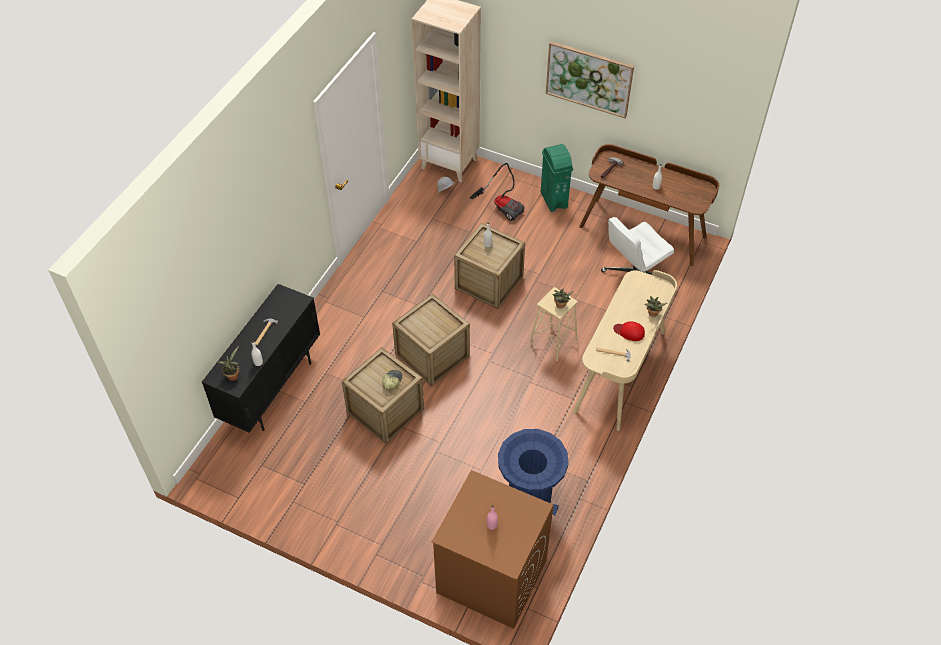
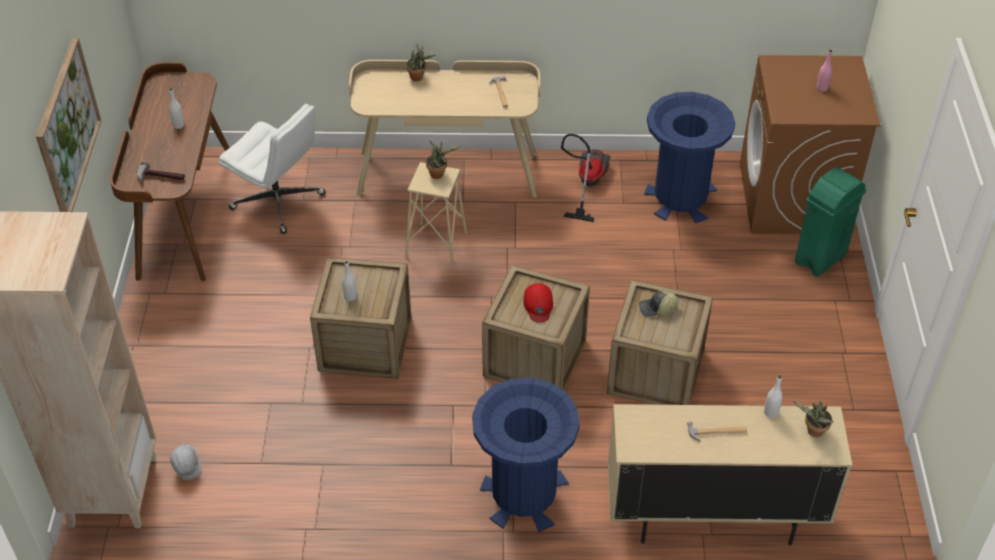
camera: 115 degrees left, 5 degrees down
(272, 389) = (712, 518): black cabinet -> beige cabinet
(343, 314) = (523, 494): none -> blue trash can
(502, 206) = (195, 382): vacuum cleaner -> vacuum cleaner (586, 184)
(554, 200) = (155, 326): green trash can -> green trash can (819, 258)
(629, 332) = (459, 88): red cap -> red cap (538, 305)

